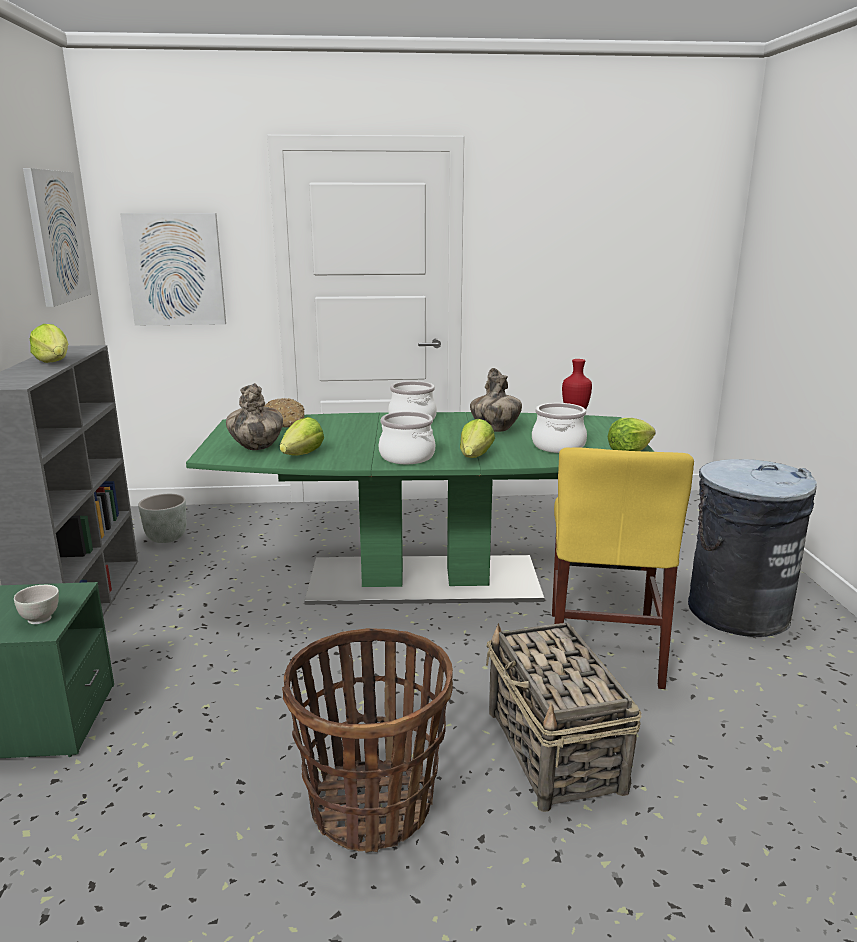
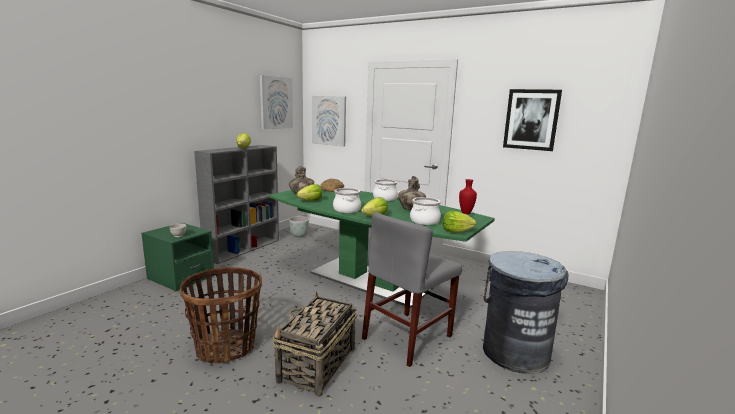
camera: 35 degrees right, 5 degrees down
(597, 244) = (531, 119): none -> picture
(603, 648) = (407, 337): yellow chair -> grey chair

